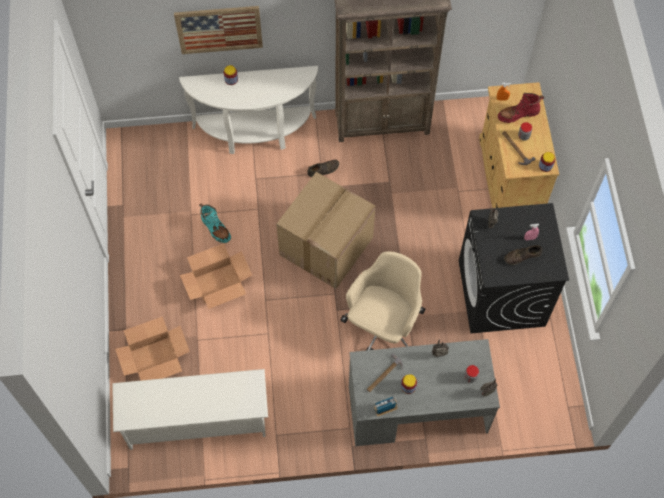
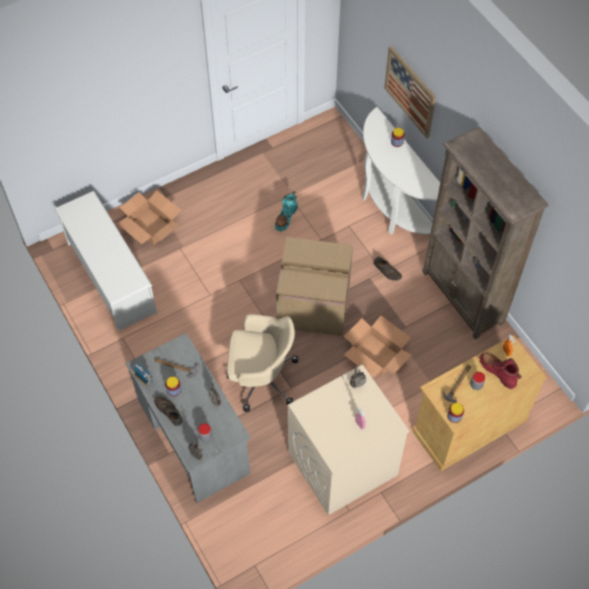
camera: 65 degrees right, 5 degrees down
(218, 283) = (237, 240): cardboard box -> cardboard box (376, 354)
(502, 294) = (342, 464): black washing machine -> beige washing machine
(522, 256) = (337, 424): brown shoe -> brown shoe (169, 412)

